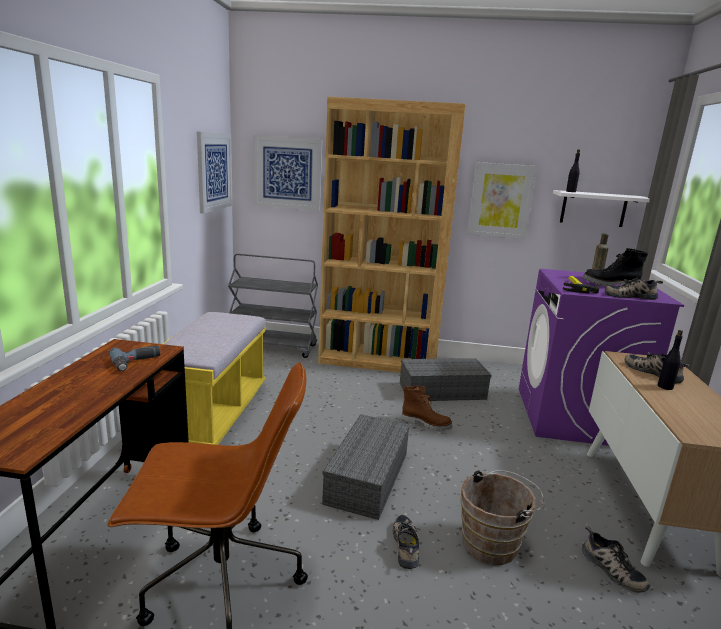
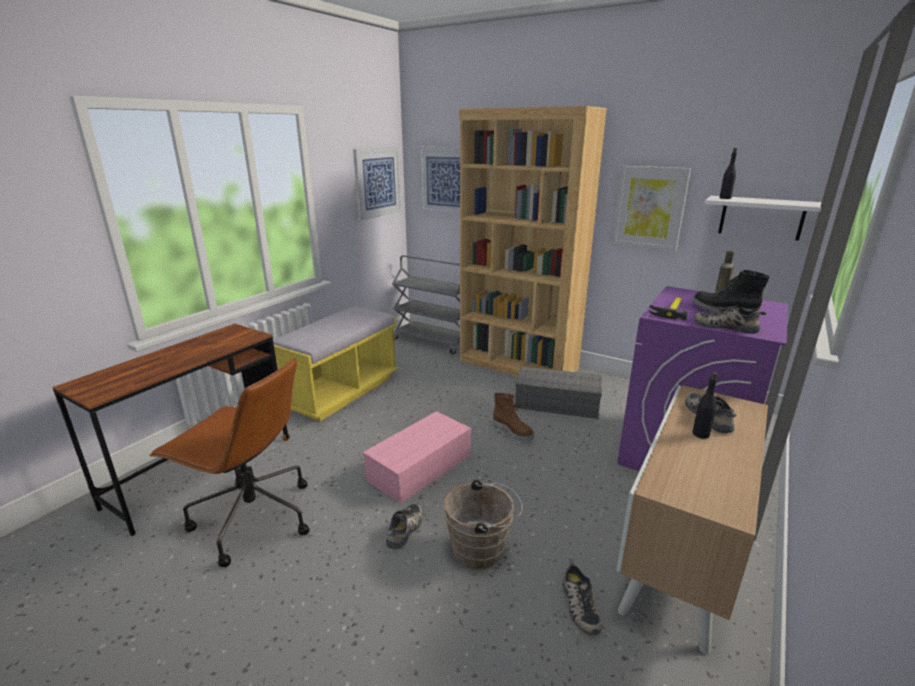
camera: 25 degrees right, 5 degrees up
(137, 362) = (227, 343): power drill -> none
(368, 479) = (420, 468): grey storage box -> pink storage box

